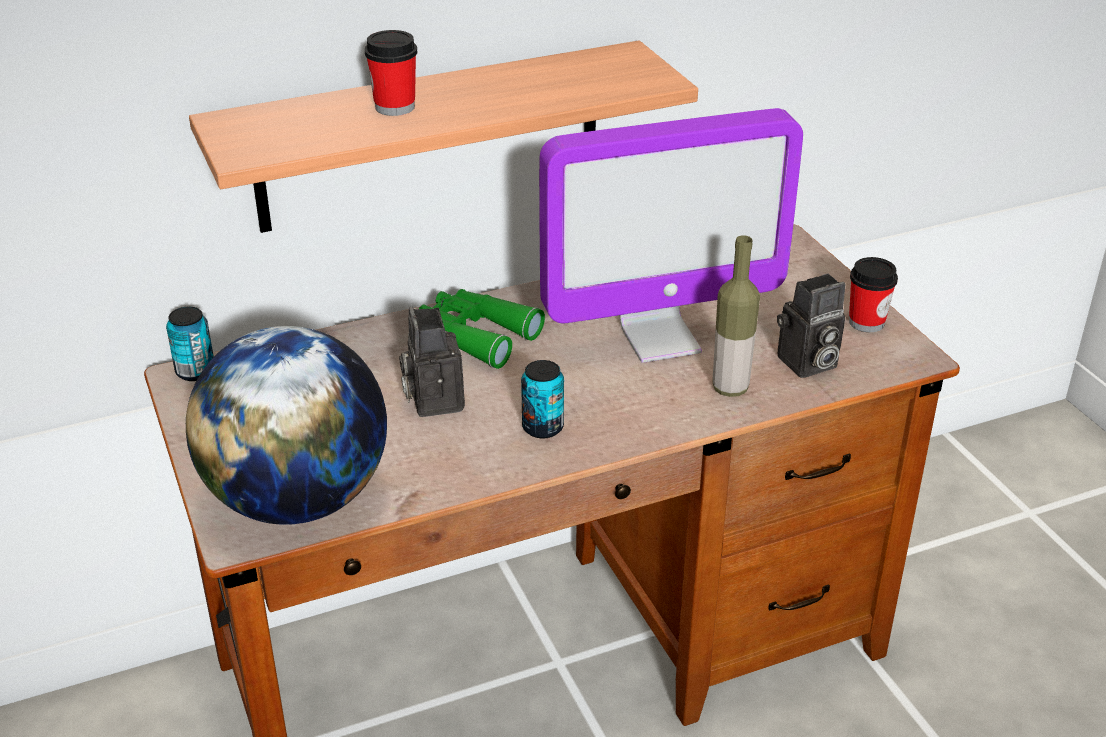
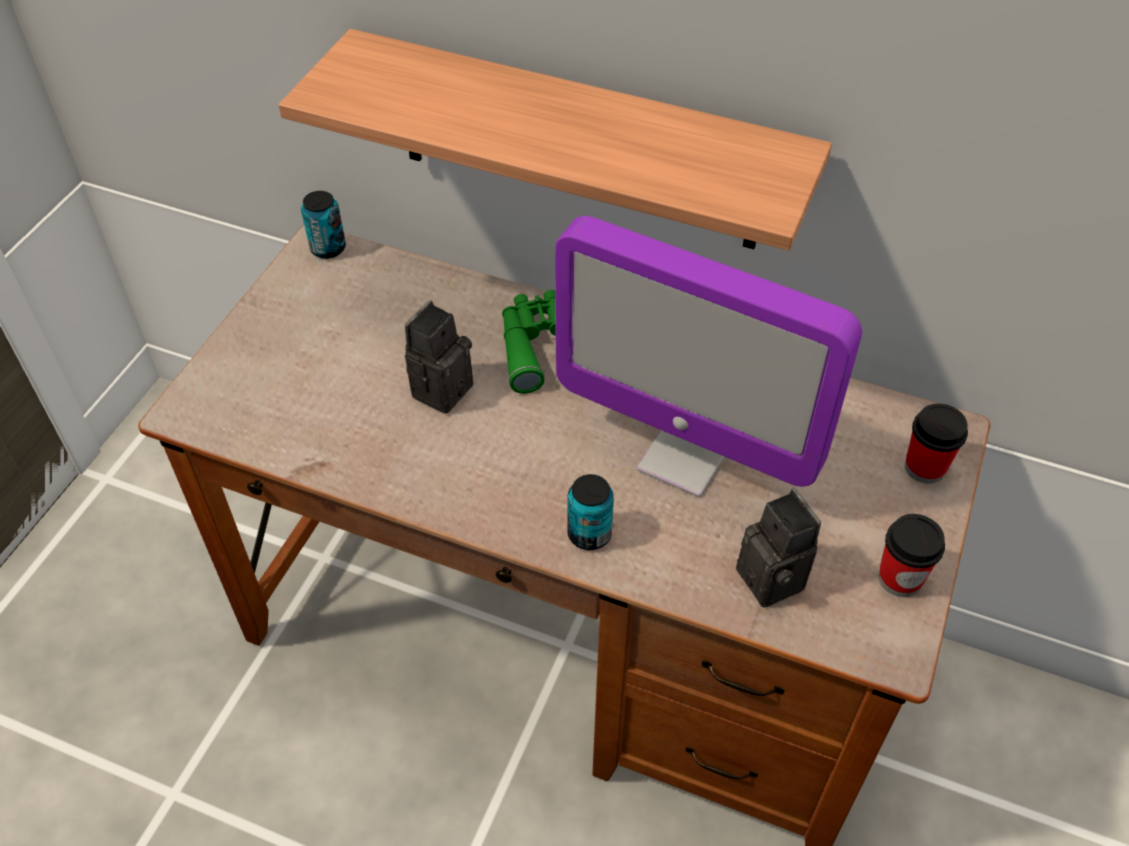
camera: 45 degrees right, 15 degrees up
(298, 500) = (251, 410): globe -> none
(395, 107) = (497, 106): cup -> cup (925, 467)
(542, 427) = (480, 474): can -> can (589, 534)
(730, 388) = (674, 552): bottle -> none
(806, 364) = (776, 580): camera -> camera turned 135 degrees counterclockwise

